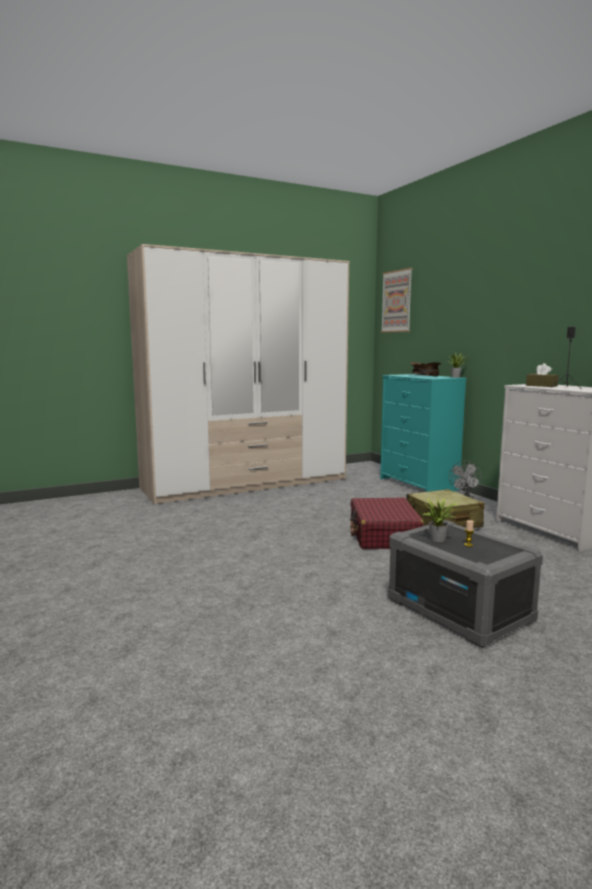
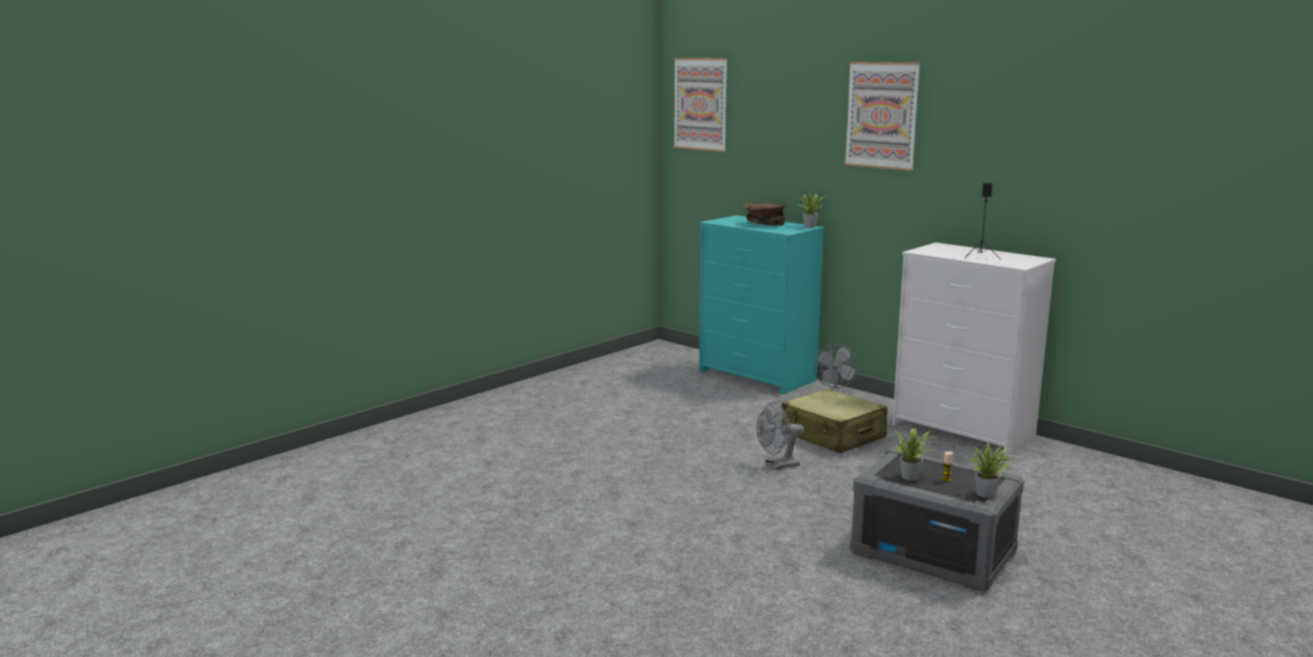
camera: 20 degrees left, 5 degrees up
(246, 484) = (515, 404): wardrobe -> none
(384, 535) = (777, 466): red suitcase -> grey fan
(495, 559) = (988, 494): none -> potted plant
(506, 291) = (882, 115): none -> picture
(541, 386) = (947, 252): brown tissue box -> none

